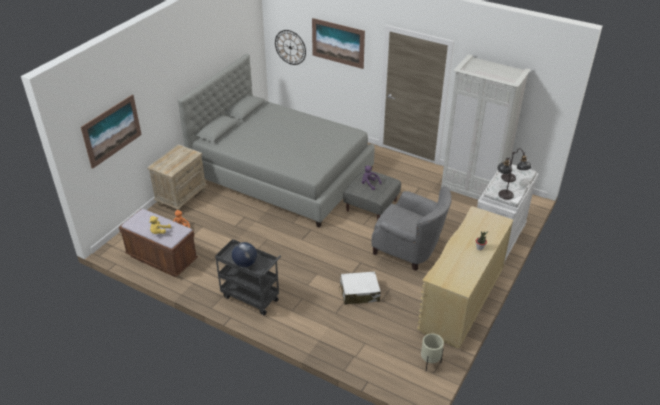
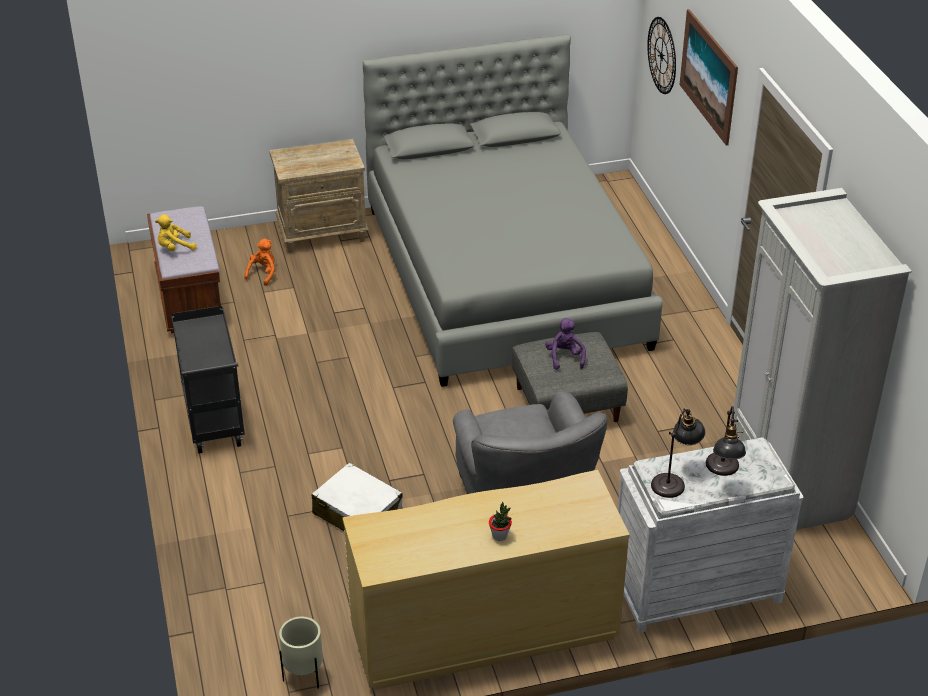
camera: 45 degrees right, 0 degrees up
(112, 130) = (205, 60): picture -> none
(245, 263) = (197, 349): globe -> none

